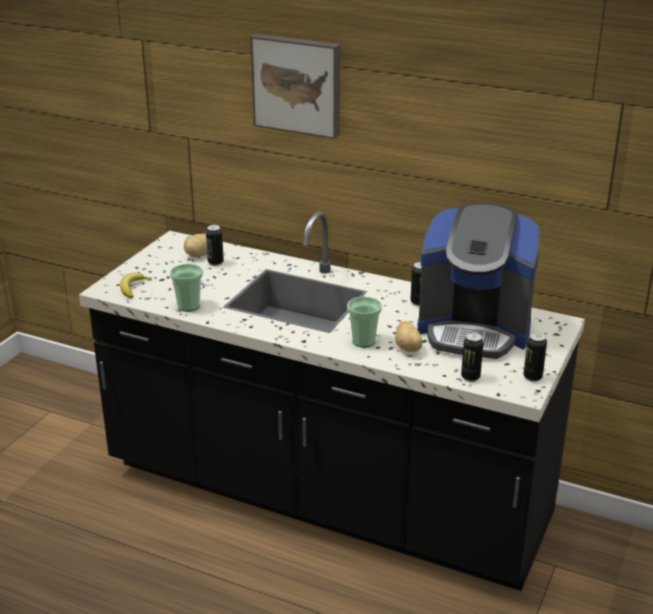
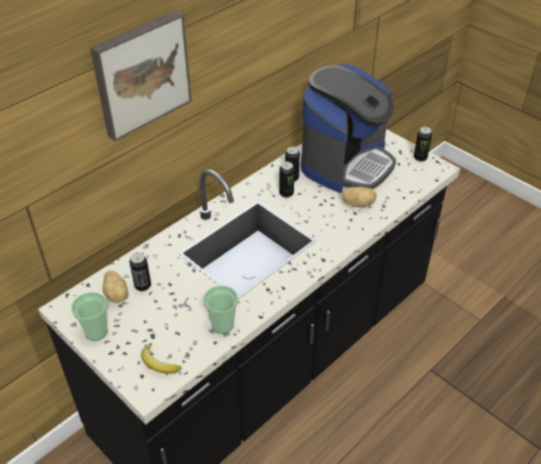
camera: 70 degrees left, 15 degrees up
(363, 341) = (339, 225): cup -> cup (96, 331)
(470, 377) = (411, 186): can -> can (286, 193)

